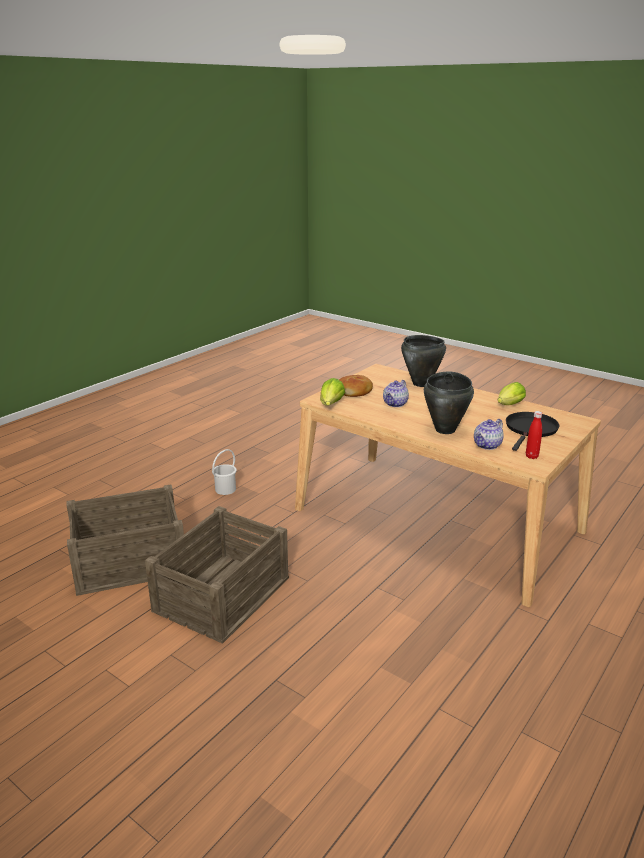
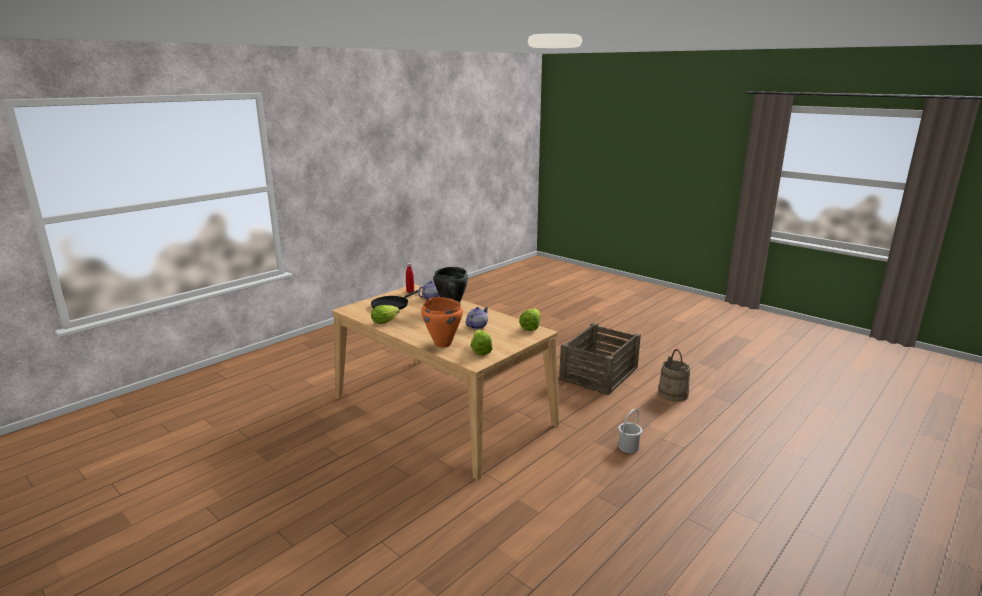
camera: 175 degrees left, 5 degrees down
(129, 560) = (673, 393): crate -> beige bucket
(354, 391) = (508, 338): bread -> none
(379, 379) = (480, 350): none -> lettuce
(421, 384) = (443, 344): black cooking pot -> orange cooking pot

